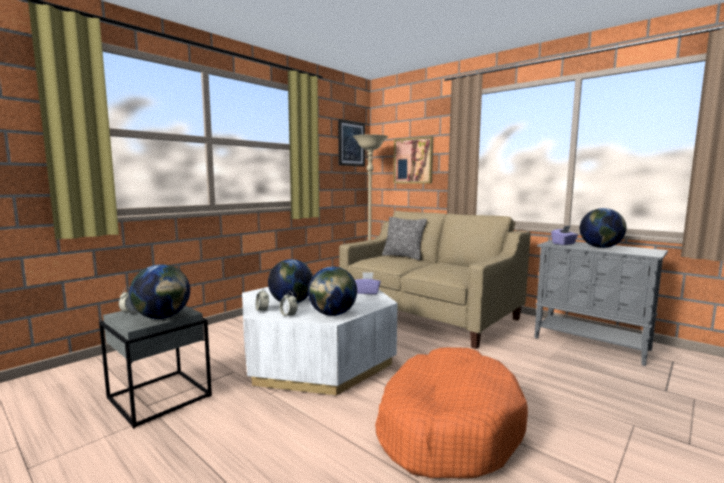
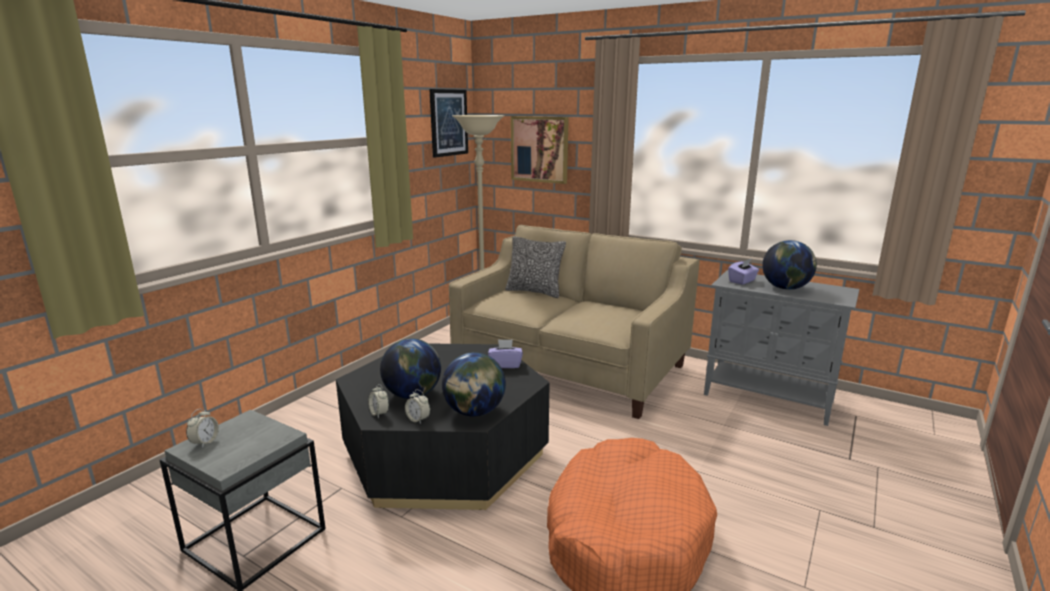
camera: 10 degrees left, 10 degrees up
(163, 317) = (255, 447): globe -> none
(317, 358) = (446, 453): white coffee table -> black coffee table

